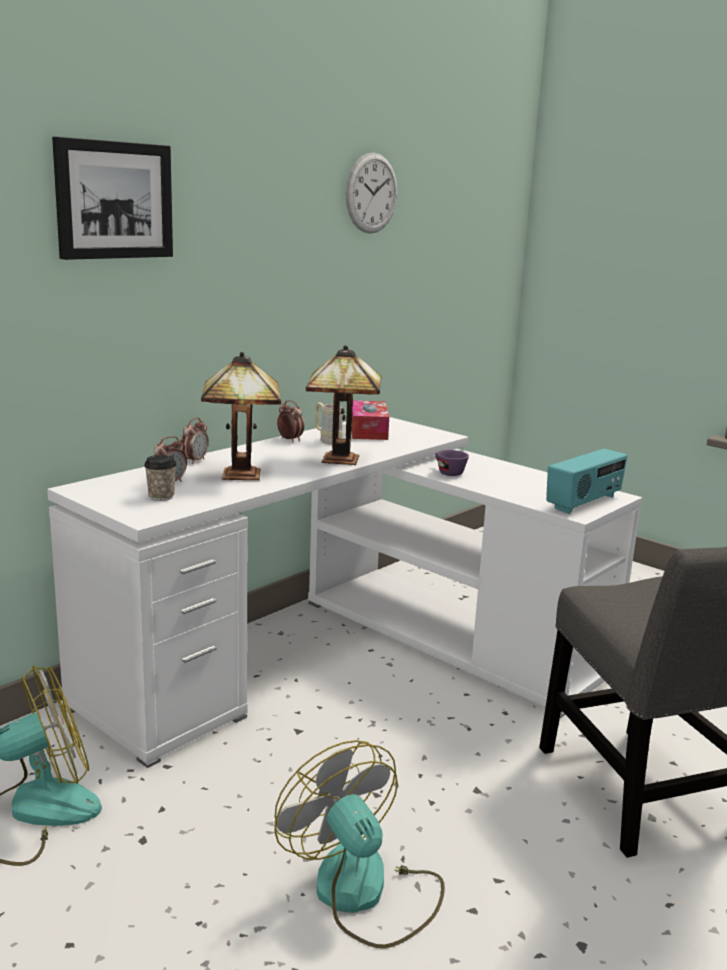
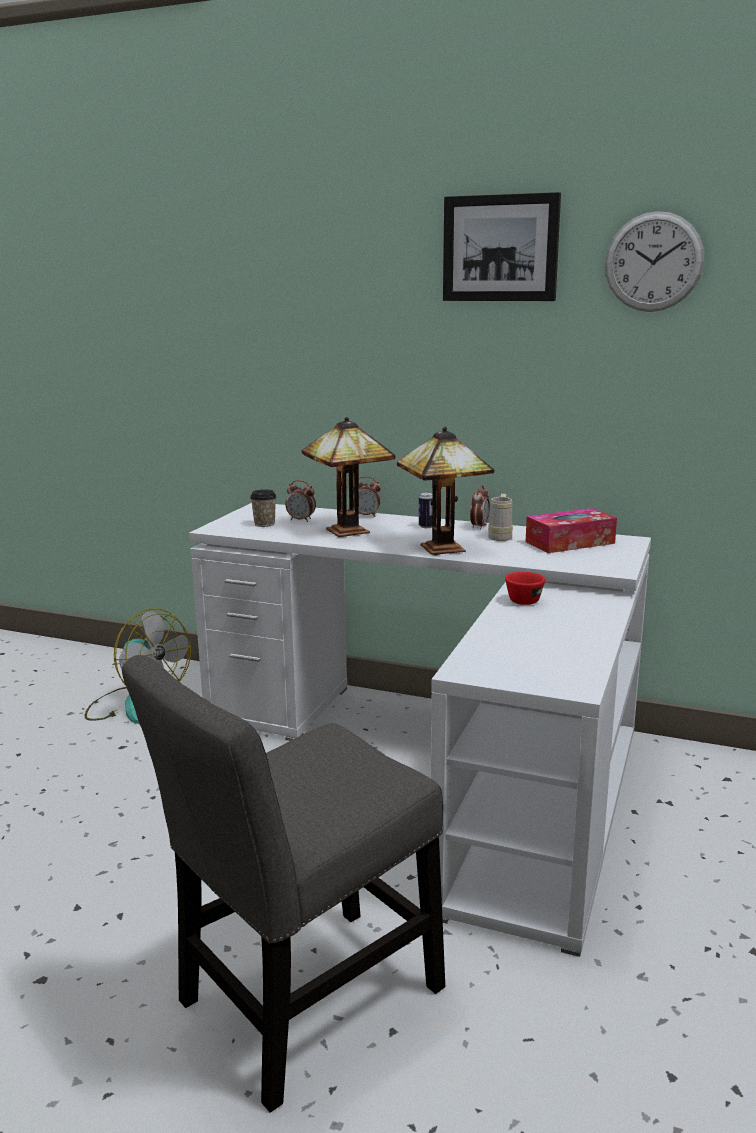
camera: 70 degrees right, 0 degrees up
(113, 200) = (318, 281): picture -> picture (500, 248)
(265, 452) = (426, 526): none -> can
(364, 893) = (87, 848): fan -> none
(447, 472) = (526, 599): purple cup -> red cup
(584, 503) = (513, 671): radio -> none

